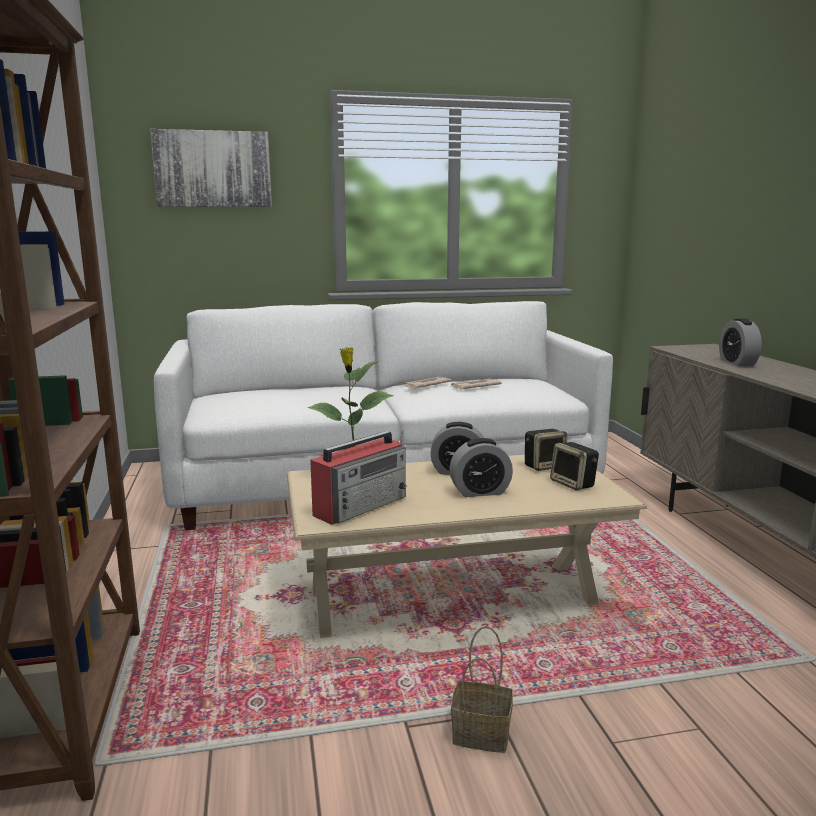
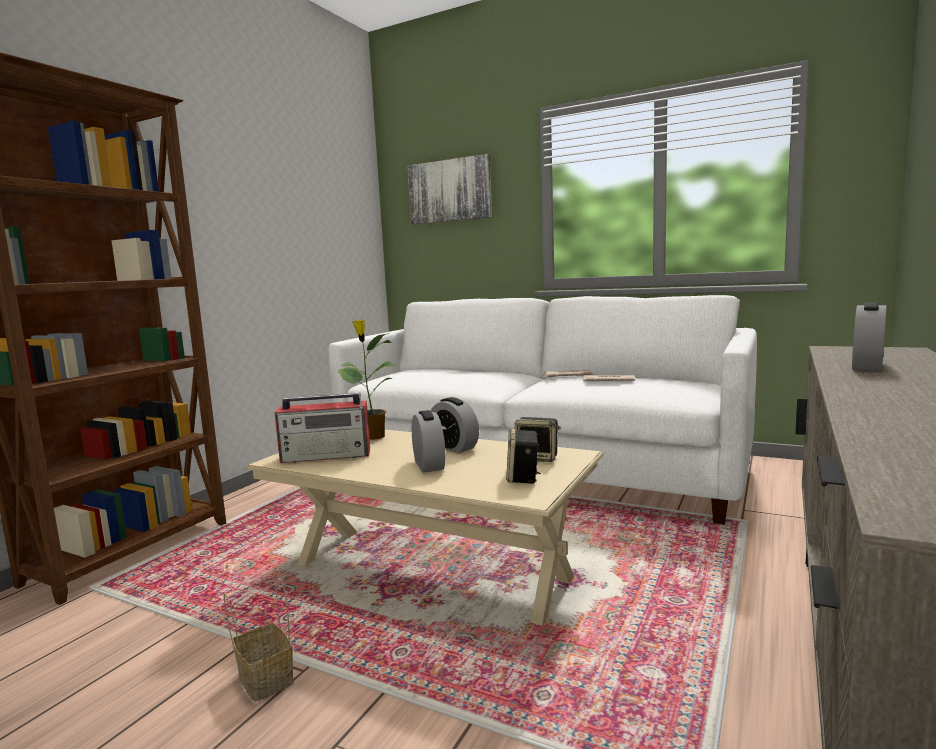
camera: 40 degrees right, 5 degrees down
(480, 492) = (429, 465): alarm clock -> alarm clock turned 135 degrees counterclockwise

